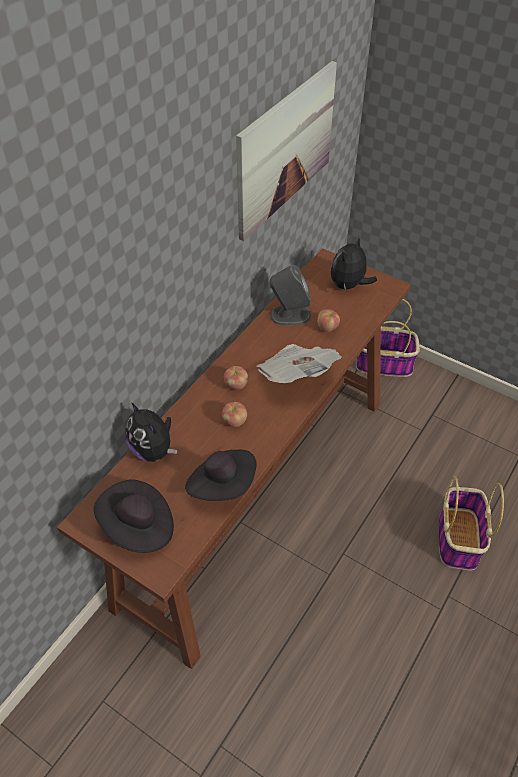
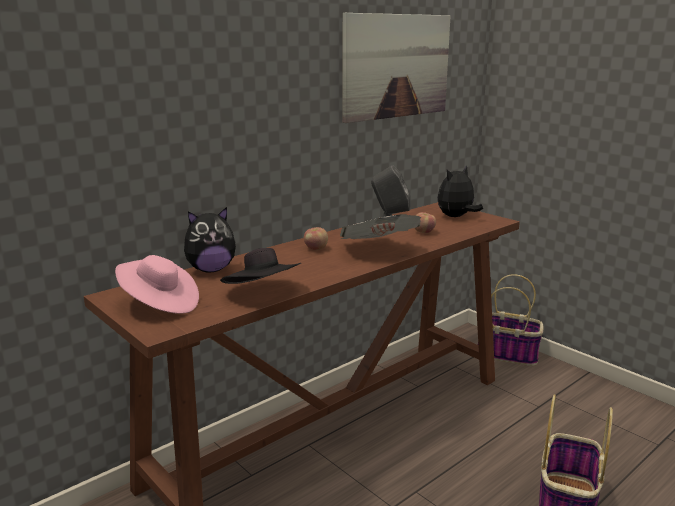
camera: 15 degrees right, 30 degrees down
(138, 527) = (159, 304): black hat -> pink hat
(153, 450) = (211, 270): plush toy -> plush toy turned 90 degrees counterclockwise
(234, 421) = (301, 264): apple -> none

